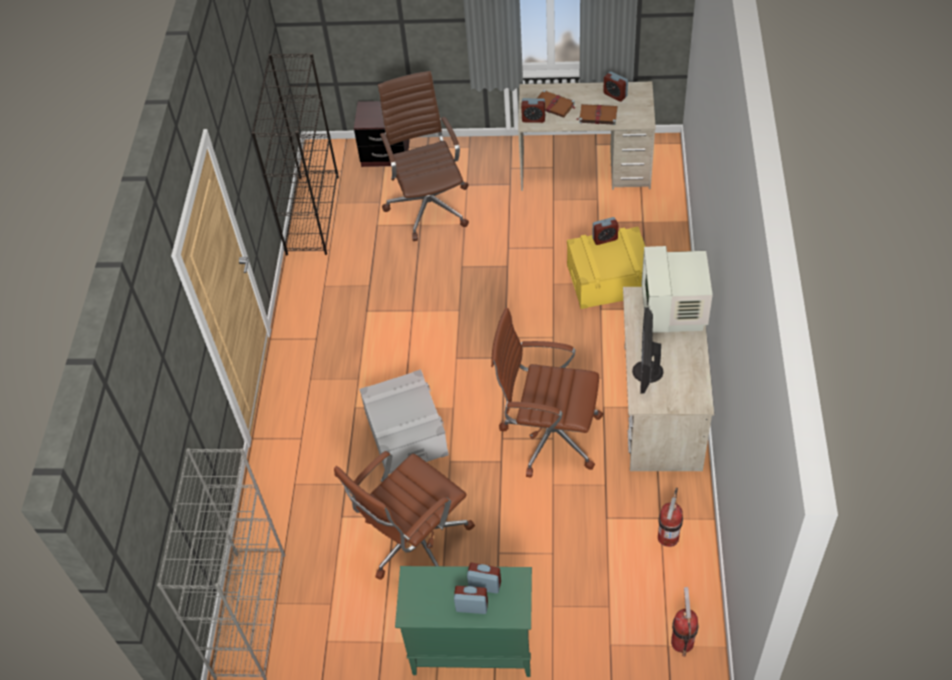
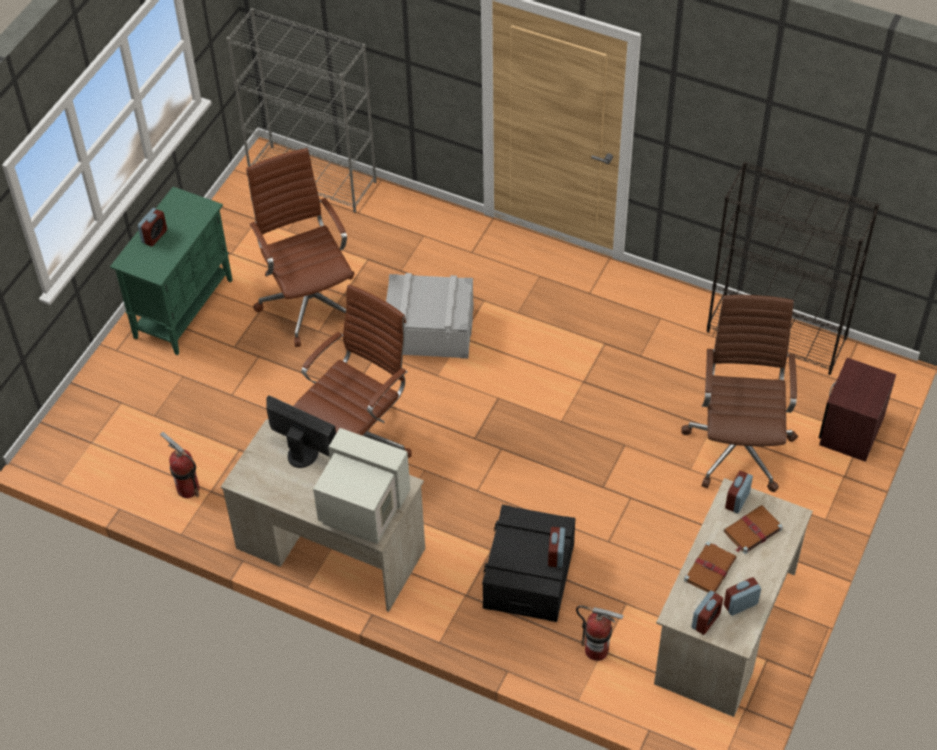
camera: 110 degrees right, 0 degrees up
(429, 205) = (739, 445): brown office chair -> brown office chair turned 90 degrees counterclockwise
(485, 585) = (167, 250): alarm clock -> alarm clock (705, 620)
(609, 280) = (529, 576): yellow storage box -> black storage box
(682, 642) = (86, 454): fire extinguisher -> fire extinguisher (596, 650)

